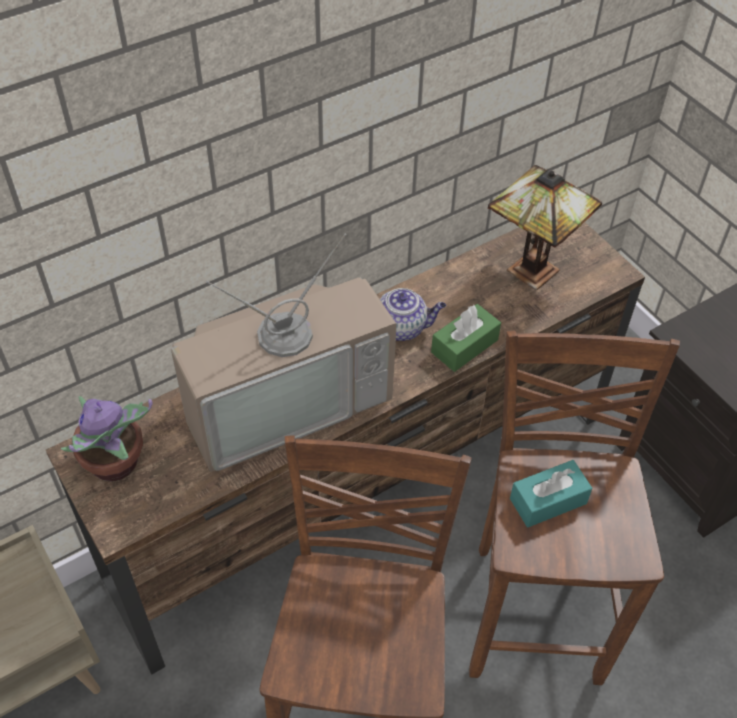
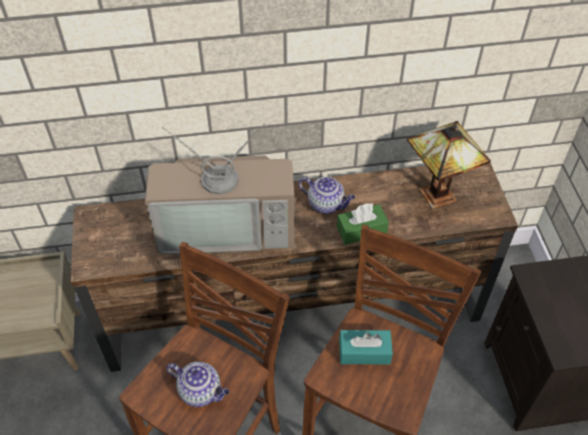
camera: 25 degrees right, 0 degrees up
(115, 464) = (107, 229): potted plant -> none
(370, 636) = (201, 391): none -> teapot

